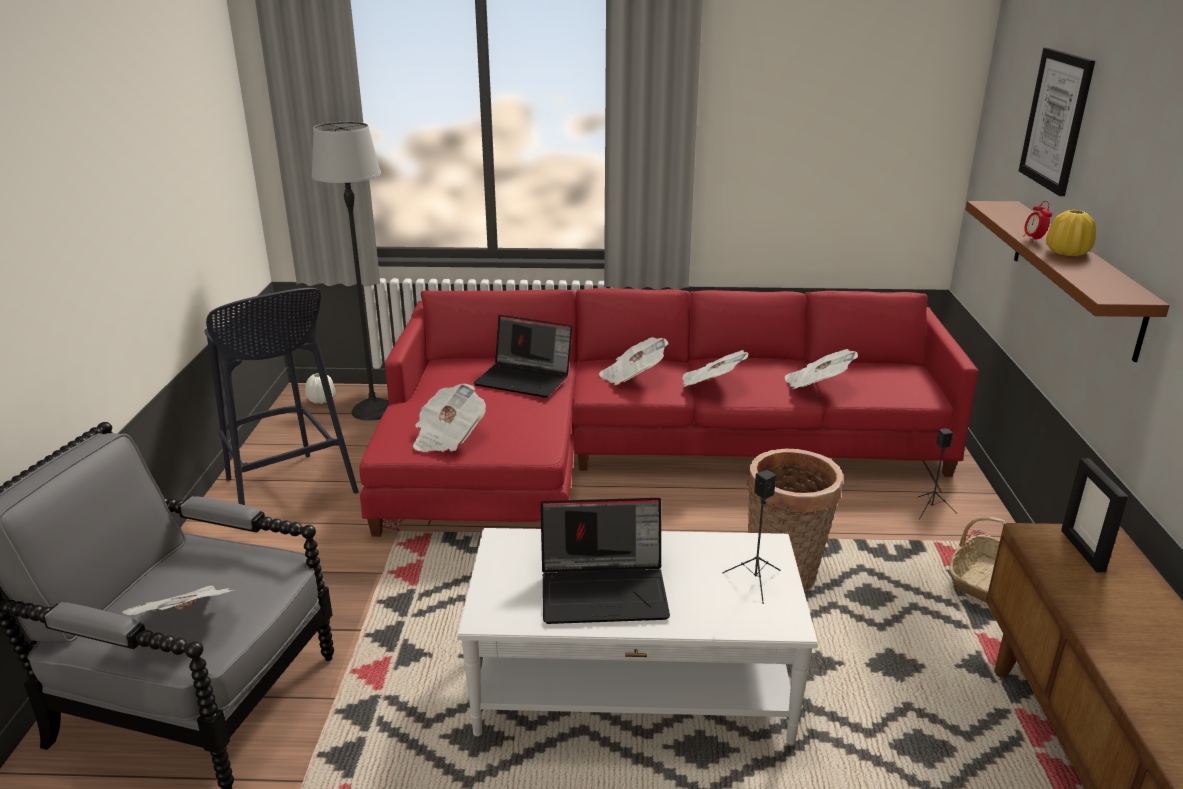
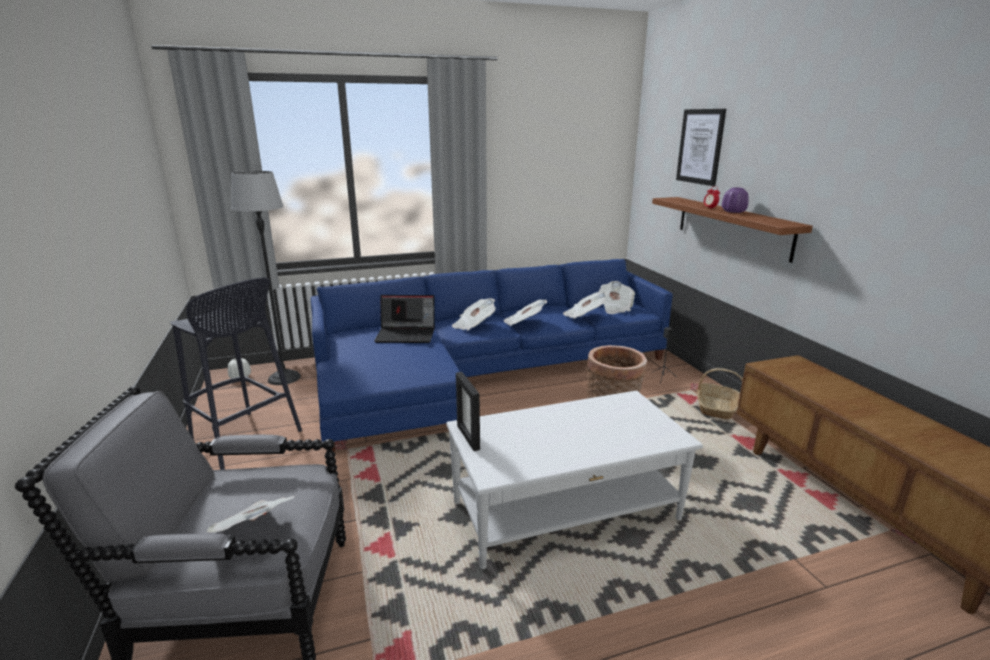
camera: 20 degrees left, 5 degrees down
(447, 437) = (376, 375): newspaper -> newspaper (614, 308)
(605, 590) = (556, 442): laptop -> none
(638, 448) = (479, 372): red sofa -> blue sofa
(755, 582) = (641, 419): black speaker -> none
(1066, 252) = (733, 212): yellow vase -> purple vase
(1084, 550) = (794, 369): picture frame -> picture frame (469, 437)

